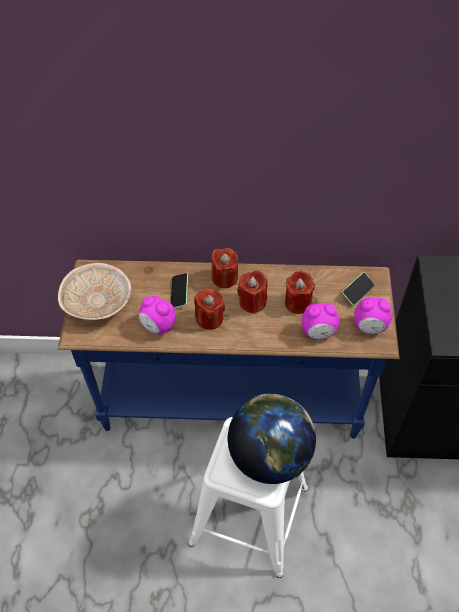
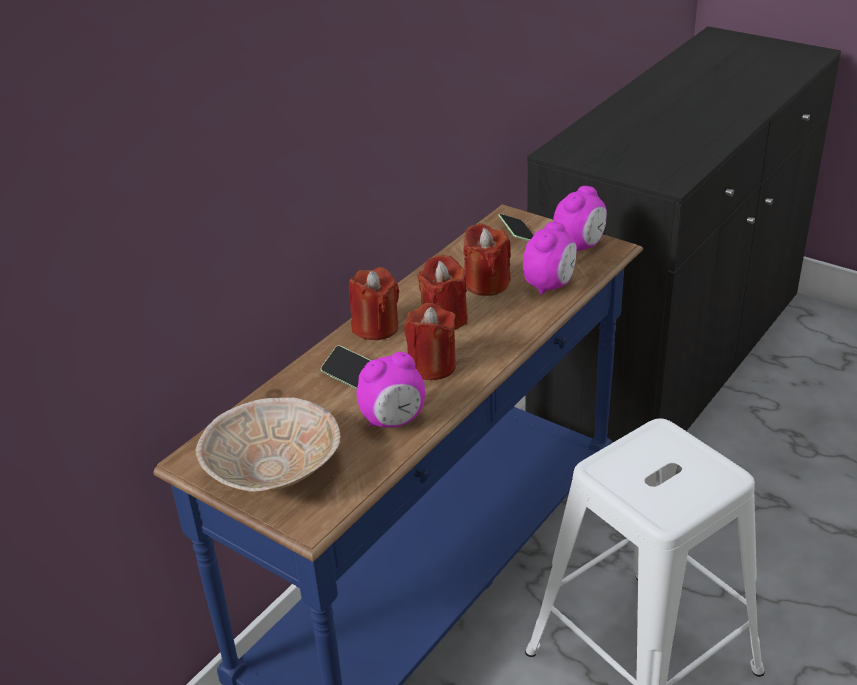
camera: 55 degrees left, 20 degrees down
(270, 456) = (671, 452): globe -> none

